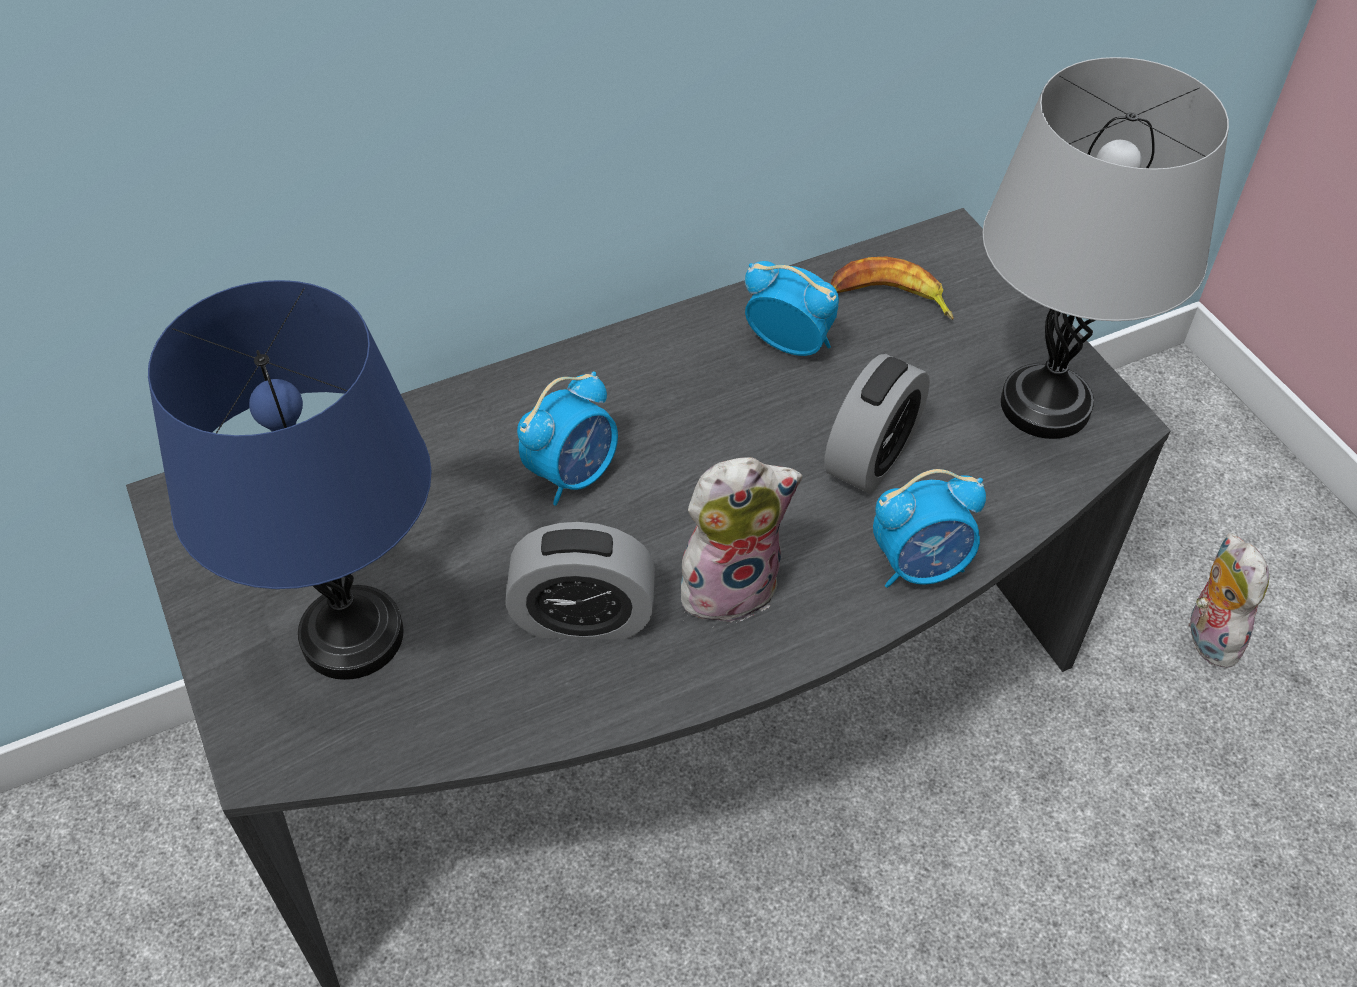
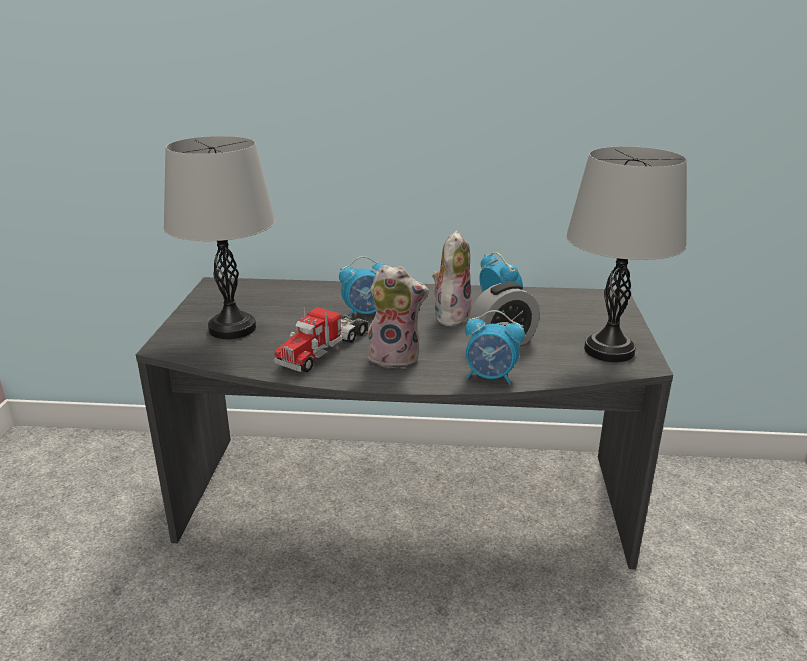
camera: 30 degrees right, 25 degrees down
(352, 636) = (232, 328): blue table lamp -> grey table lamp
(583, 617) = (324, 349): alarm clock -> toy truck
(890, 298) = (562, 304): banana -> none
(1207, 635) = (735, 588): plush toy -> plush toy (451, 316)

